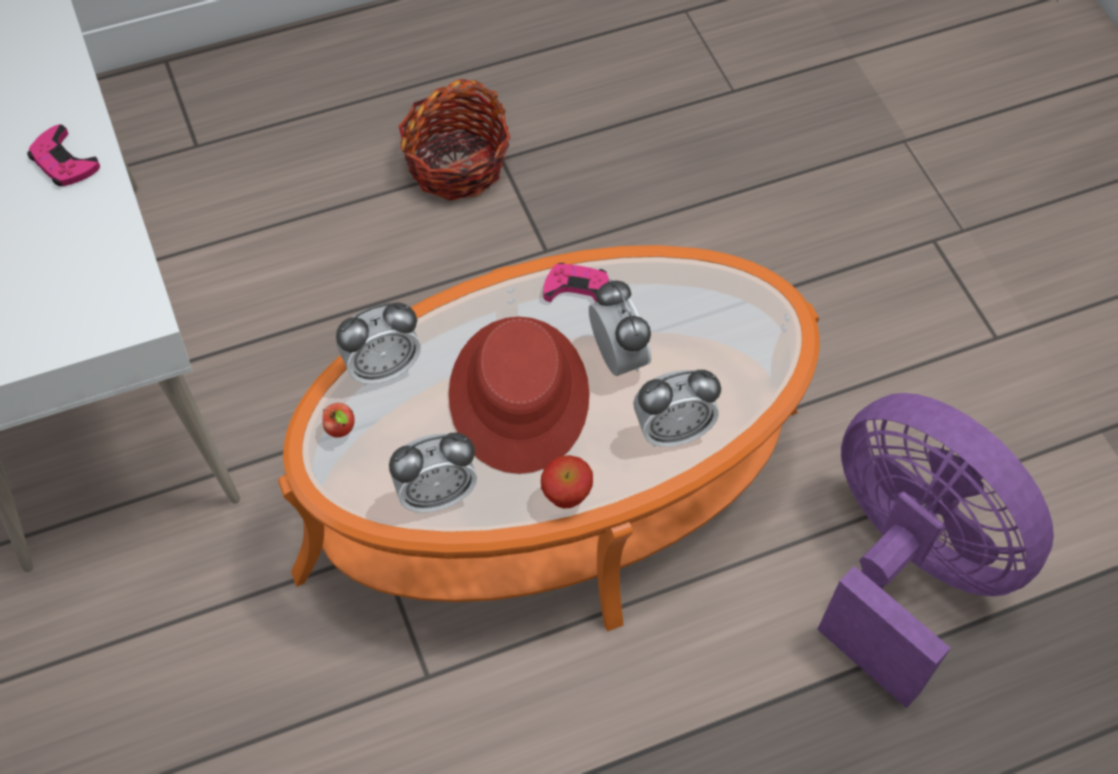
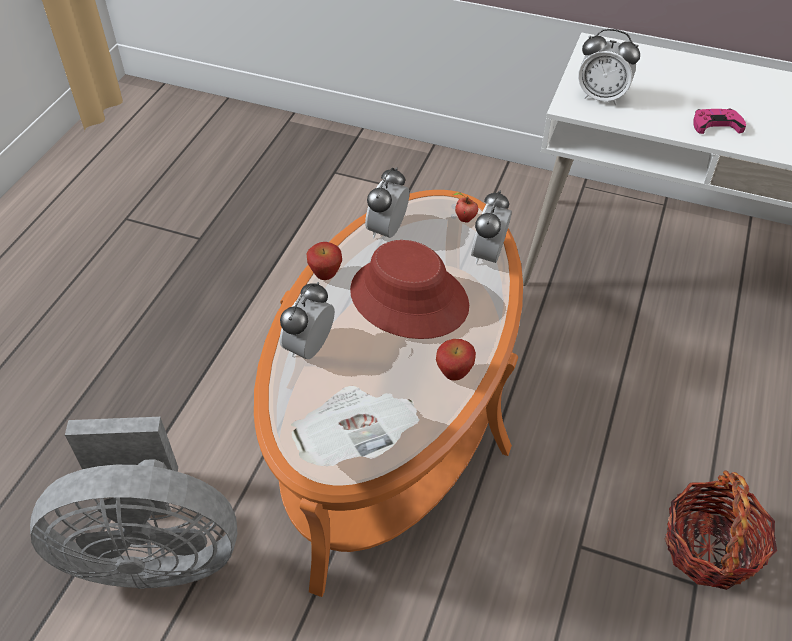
camera: 135 degrees right, 10 degrees down
(577, 289) = (454, 374): pink game controller -> apple
(616, 357) = (385, 358): alarm clock -> alarm clock (601, 97)
(729, 311) = (354, 441): none -> newspaper
(904, 570) = (153, 551): purple fan -> grey fan

